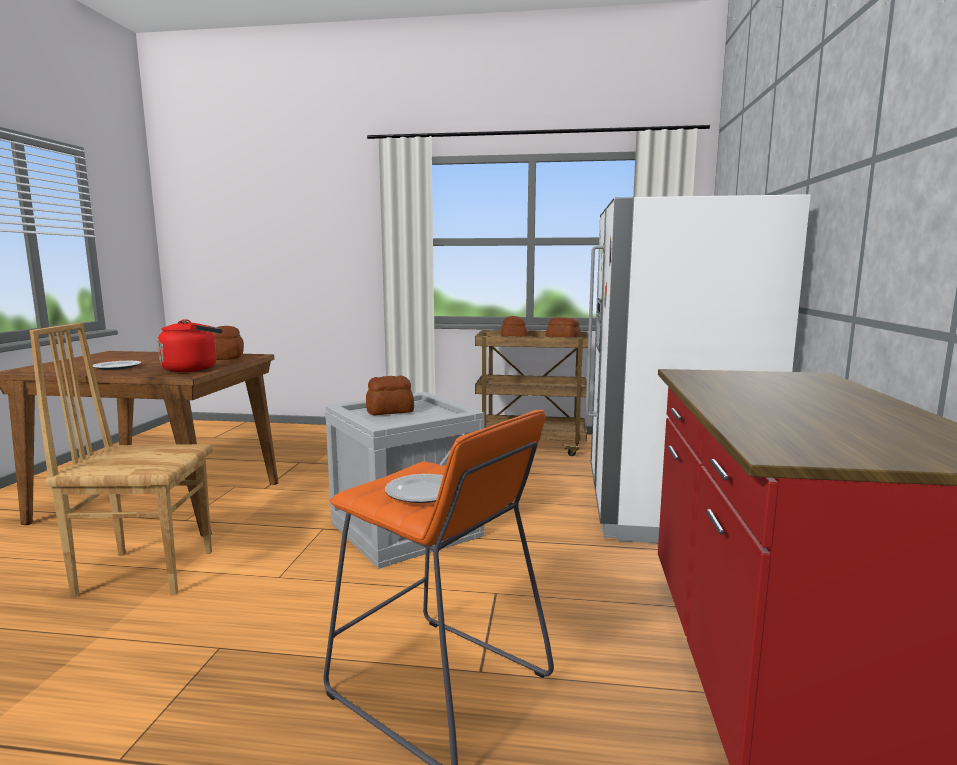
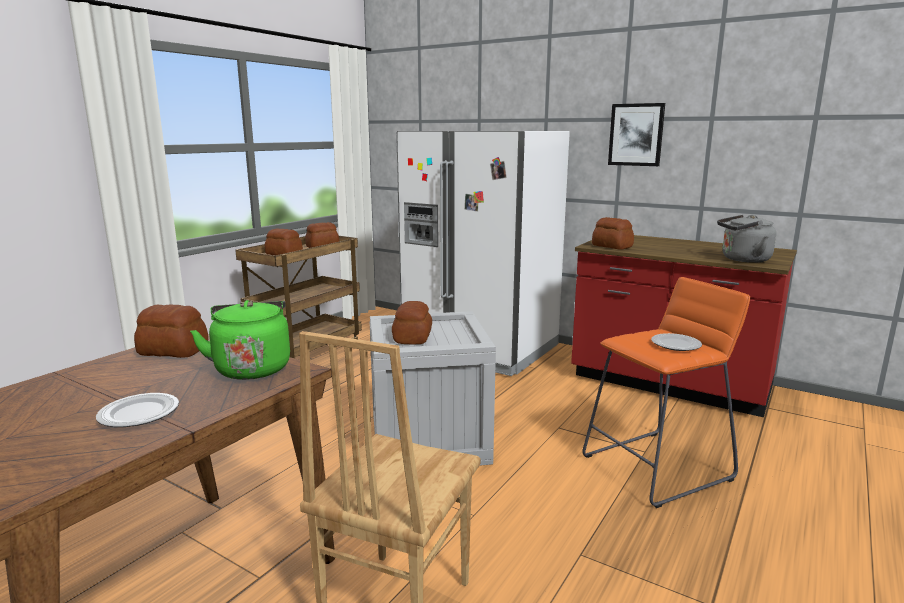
camera: 65 degrees left, 5 degrees up
(193, 369) = (252, 368): red kettle -> green kettle
(701, 378) = (612, 246): none -> bread
(777, 434) = (742, 259): none -> grey kettle
(879, 186) = (636, 134): none -> picture

